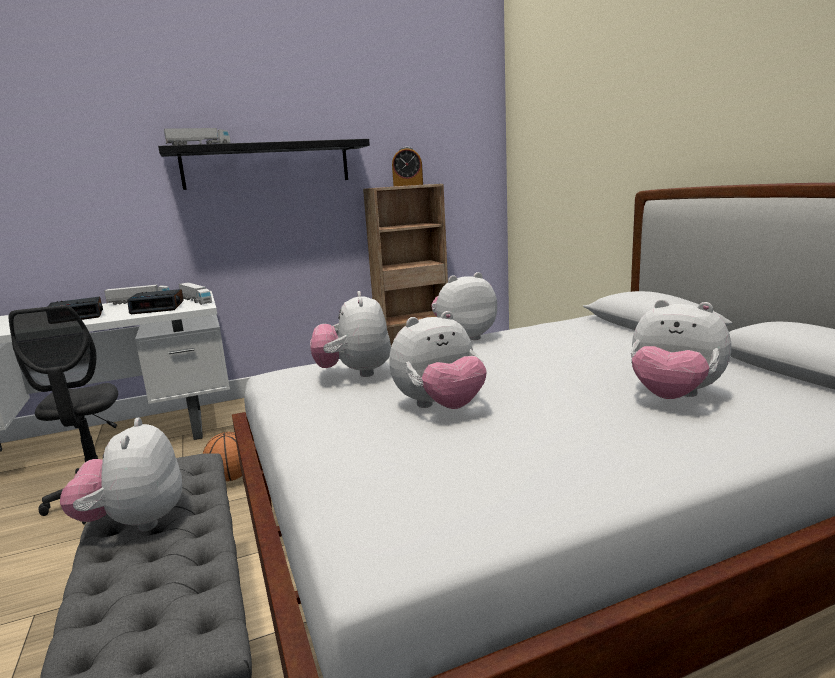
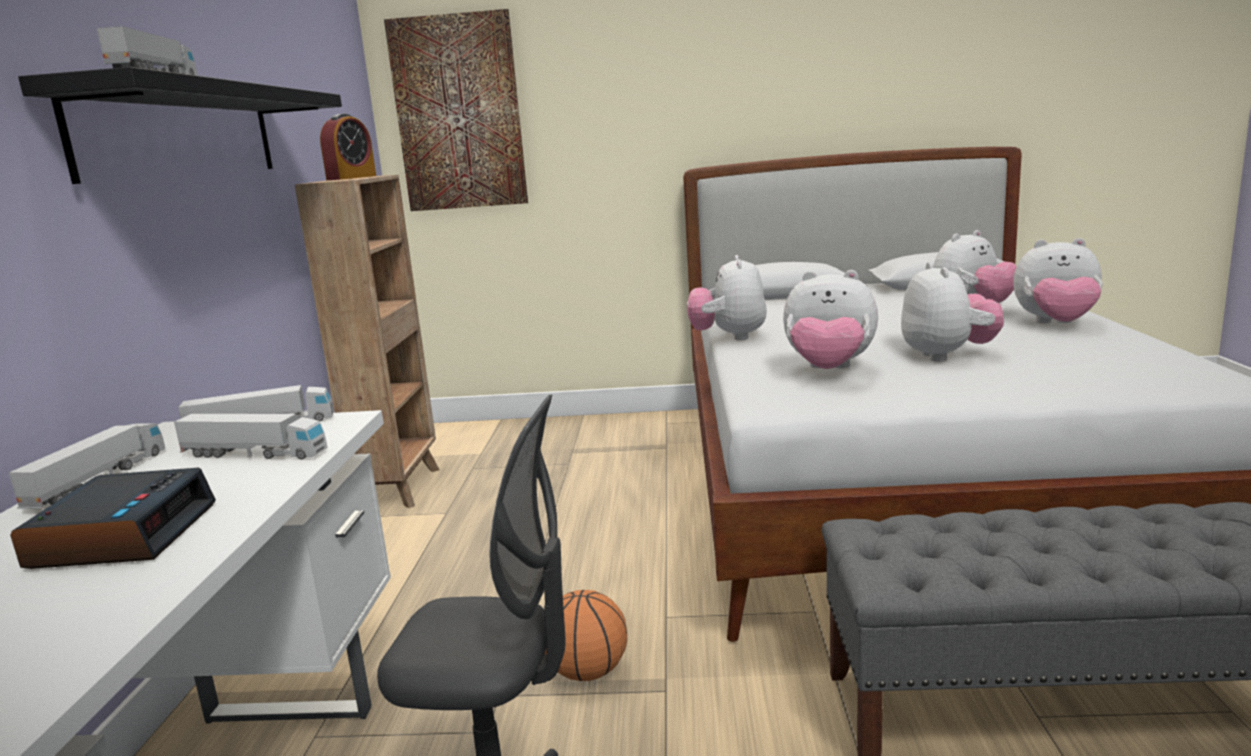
camera: 65 degrees left, 0 degrees up
(135, 522) = (1026, 554): plush toy -> plush toy (1056, 324)
(158, 308) = (254, 454): alarm clock -> toy truck
(537, 138) = (458, 113): none -> picture

